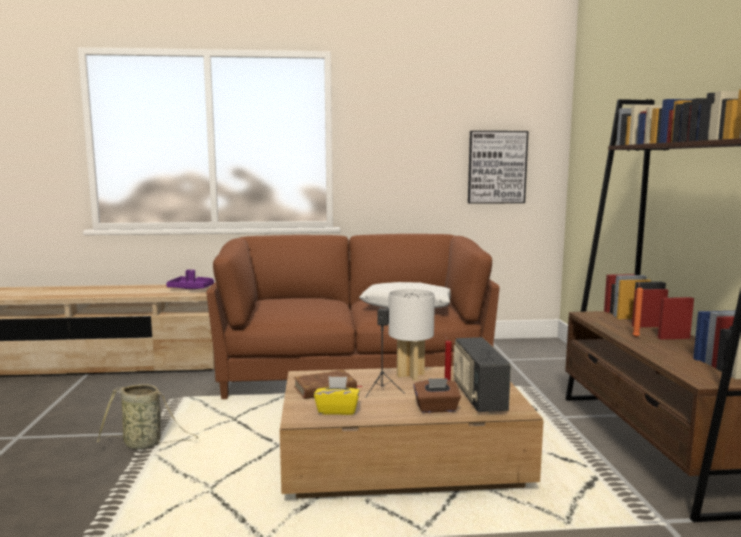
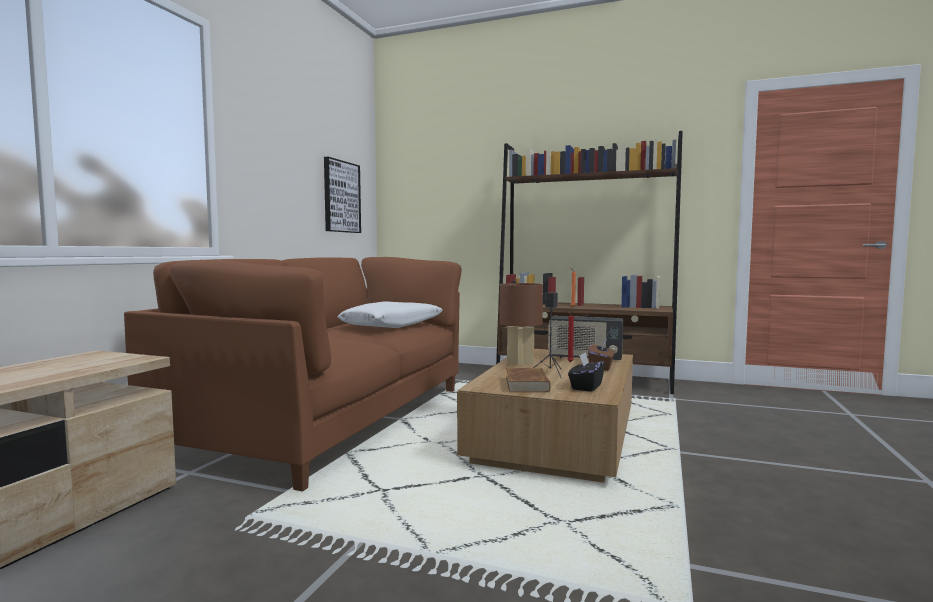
camera: 65 degrees left, 5 degrees down
(145, 444) = (388, 560): basket -> none
(191, 288) = (85, 360): purple tray -> none
(337, 410) = (586, 387): yellow tissue box -> black tissue box
(411, 375) = (520, 363): white table lamp -> brown table lamp

